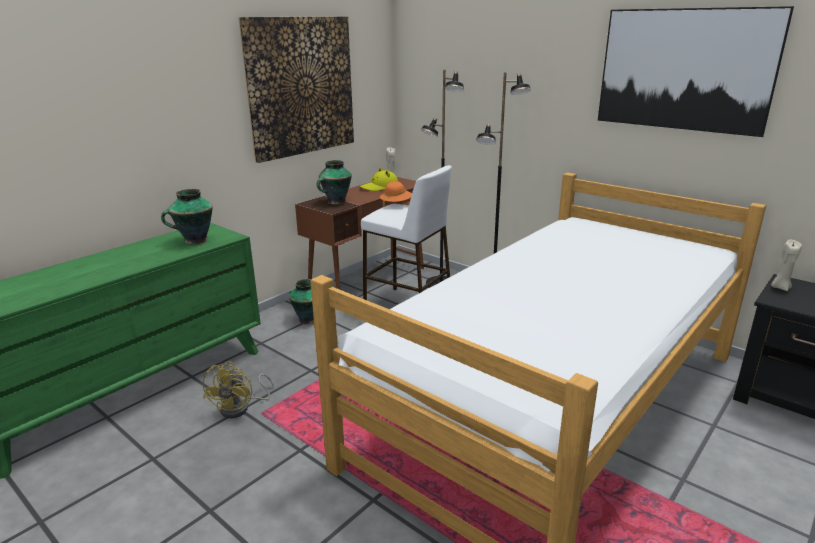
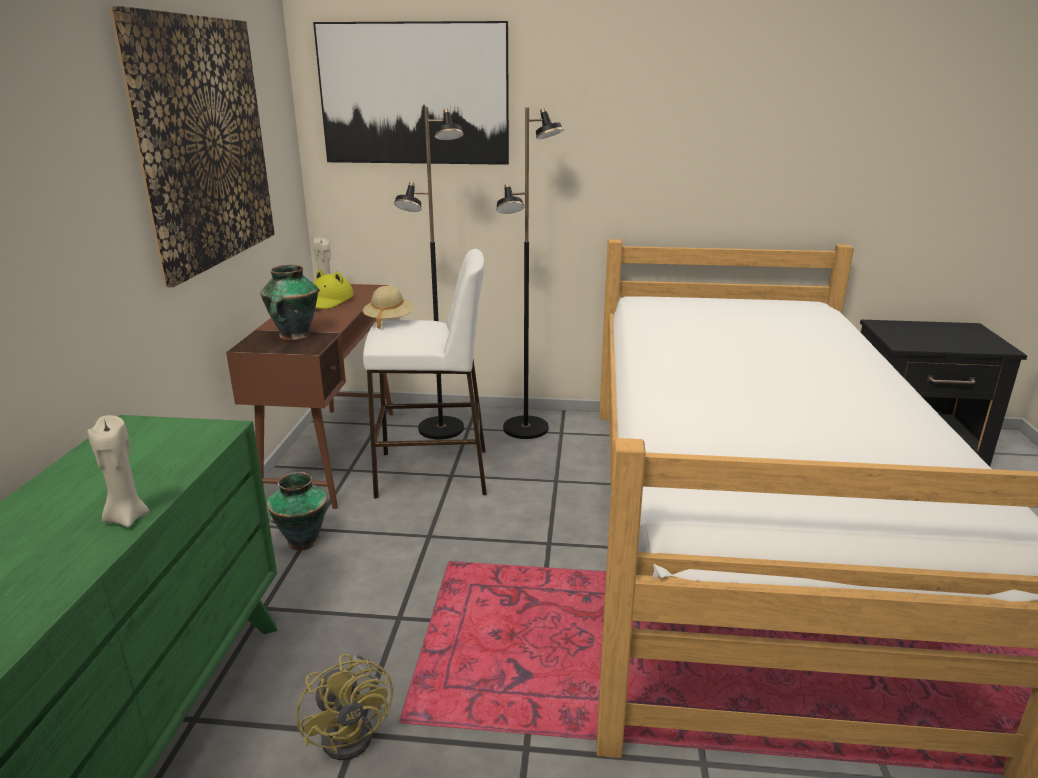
camera: 35 degrees left, 0 degrees up
(194, 240) = (153, 455): vase -> none
(396, 203) = (389, 320): orange hat -> beige hat
(684, 70) = (749, 96): picture -> picture (413, 94)
(780, 287) = (887, 331): beige candle -> beige candle (127, 518)

